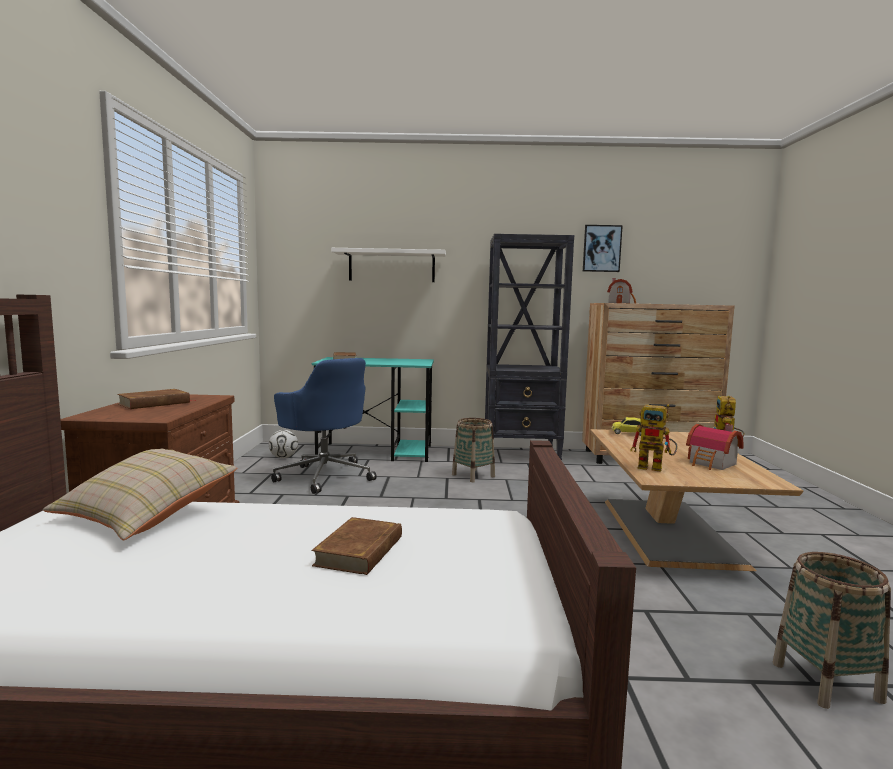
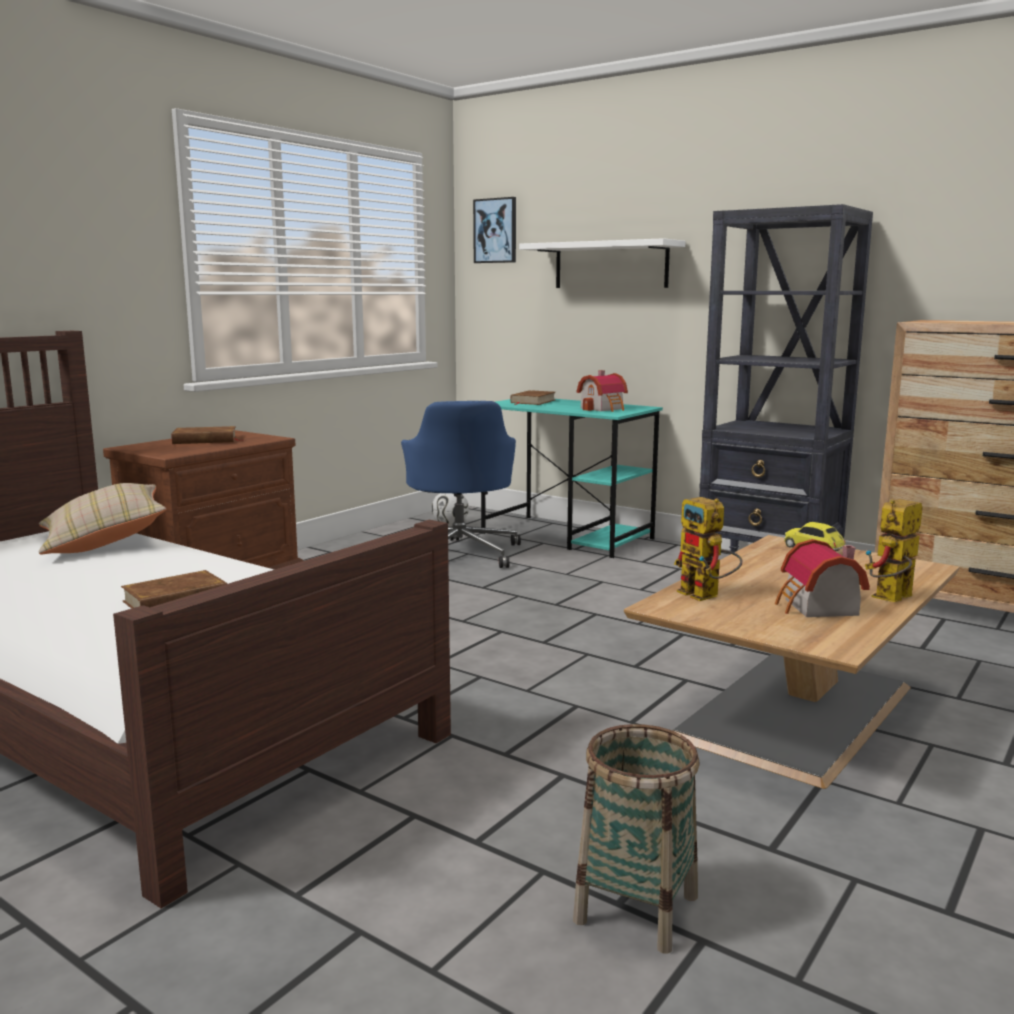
camera: 35 degrees right, 5 degrees up
(473, 475) = (642, 585): basket -> none
(601, 248) = (950, 218): picture -> picture (495, 230)
(620, 303) = (963, 321): toy house -> toy house (604, 408)

